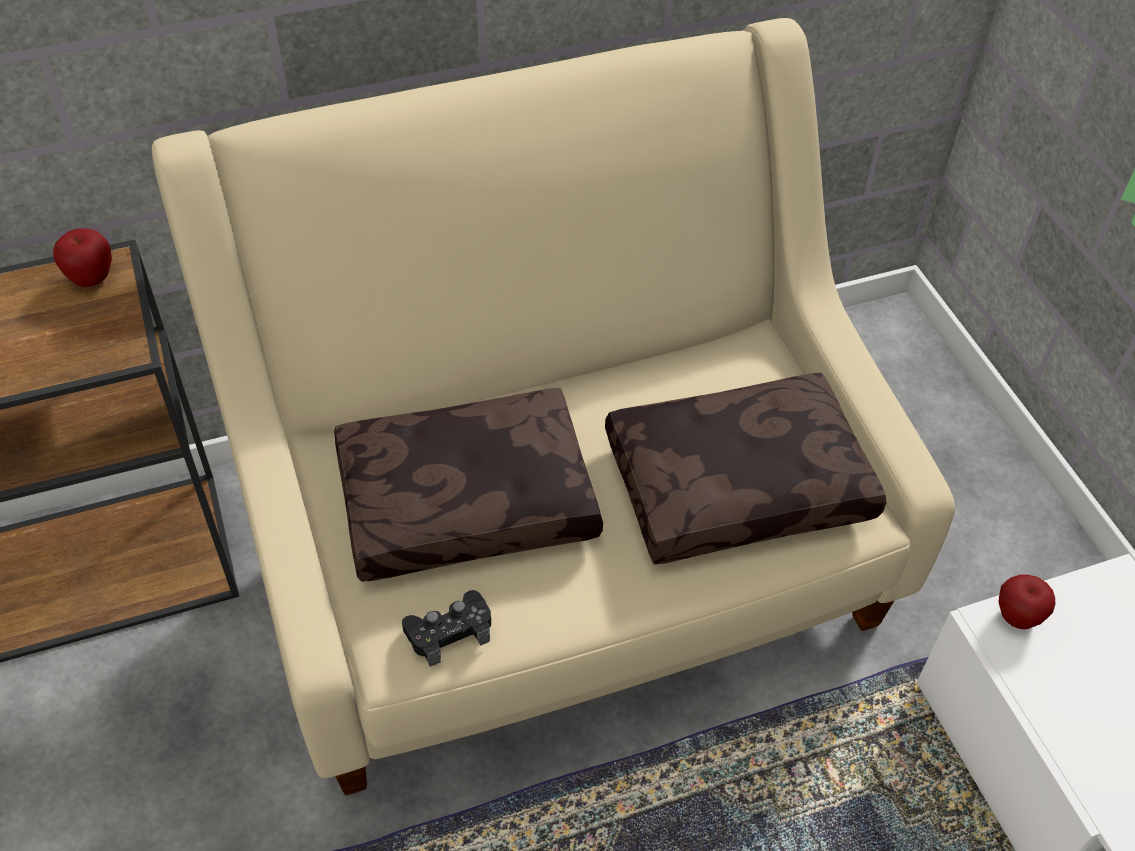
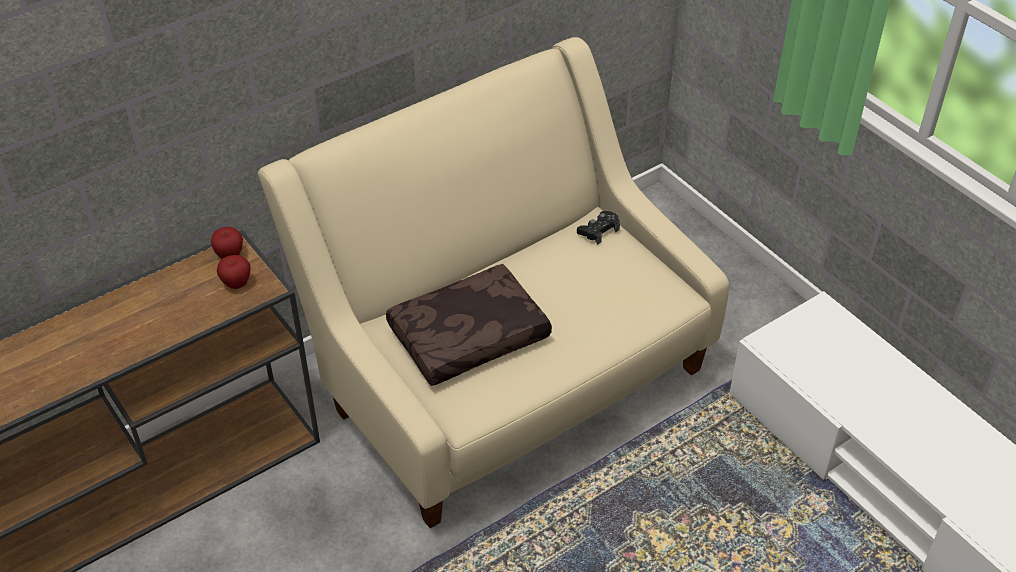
camera: 15 degrees left, 5 degrees down
(449, 632) = (486, 401): black game controller -> black game controller (598, 230)
(738, 481) = (611, 294): brown pillow -> none
(1016, 617) = (774, 335): apple -> apple (236, 284)

